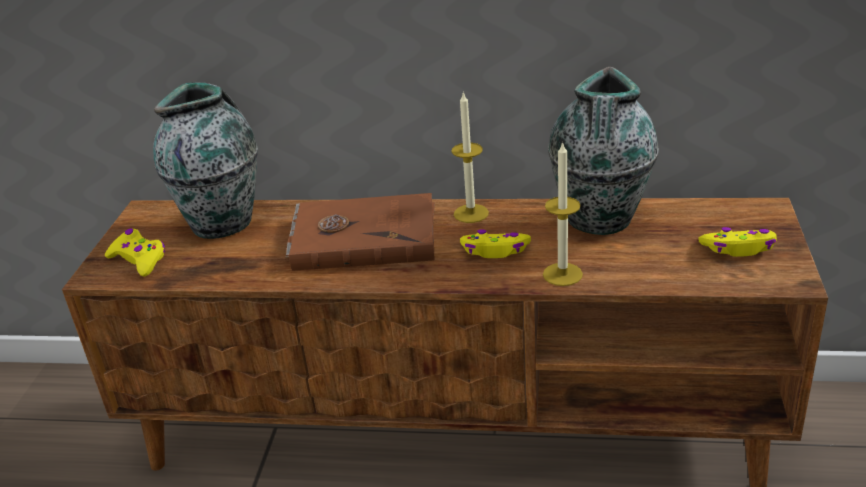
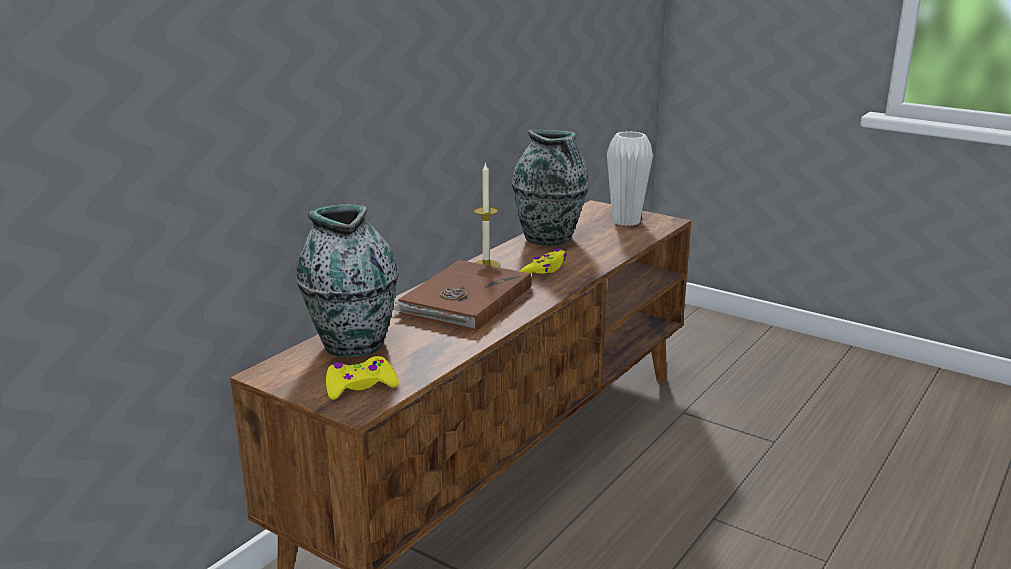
camera: 65 degrees left, 10 degrees down
(562, 274) = (596, 261): candle -> none
(739, 249) = (626, 221): yellow game controller -> white vase

